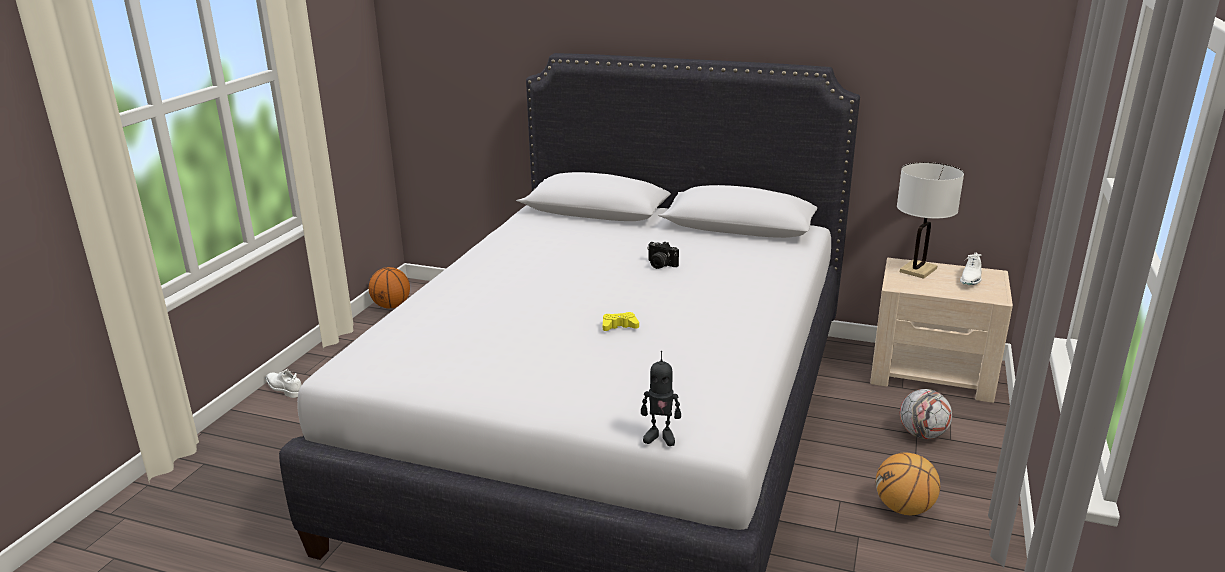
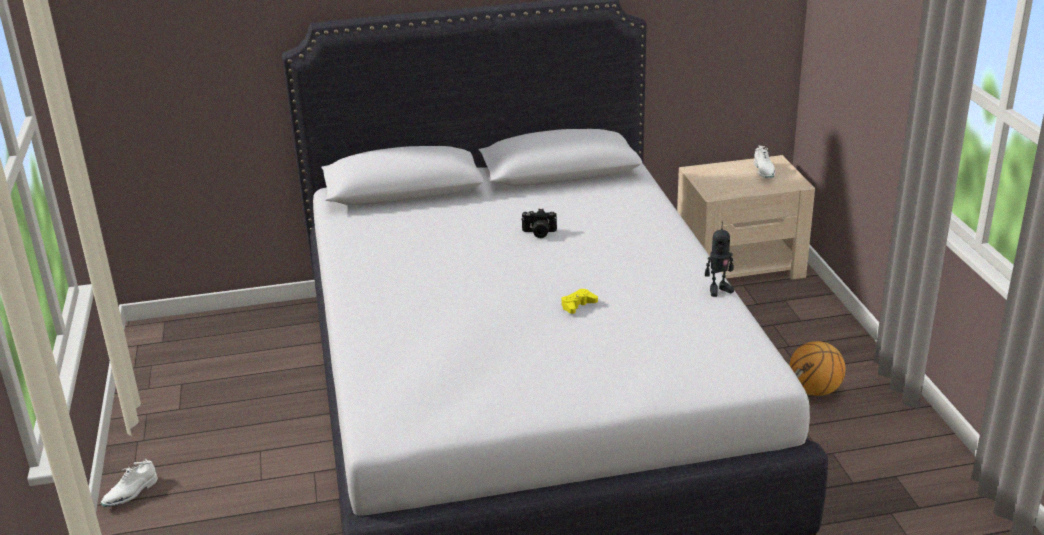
camera: 30 degrees left, 5 degrees up
(284, 389) = (131, 493): white shoe -> white shoe turned 60 degrees counterclockwise
(391, 306) = (147, 360): basketball -> none
(660, 437) = (726, 390): toy robot -> toy robot (718, 289)
(918, 270) = (715, 173): white table lamp -> none
(922, 434) = (777, 323): football -> none

